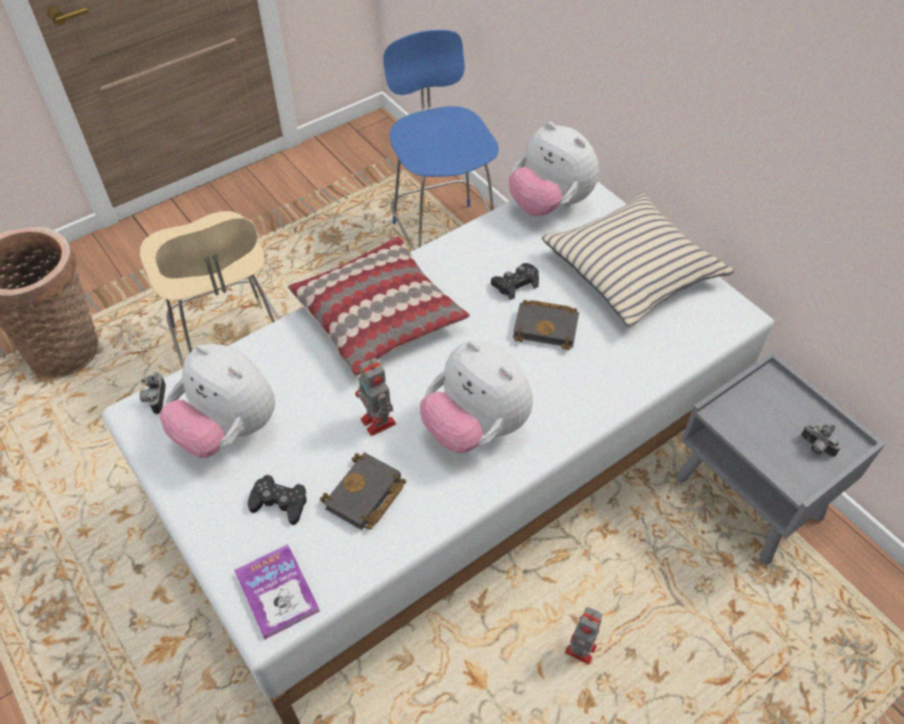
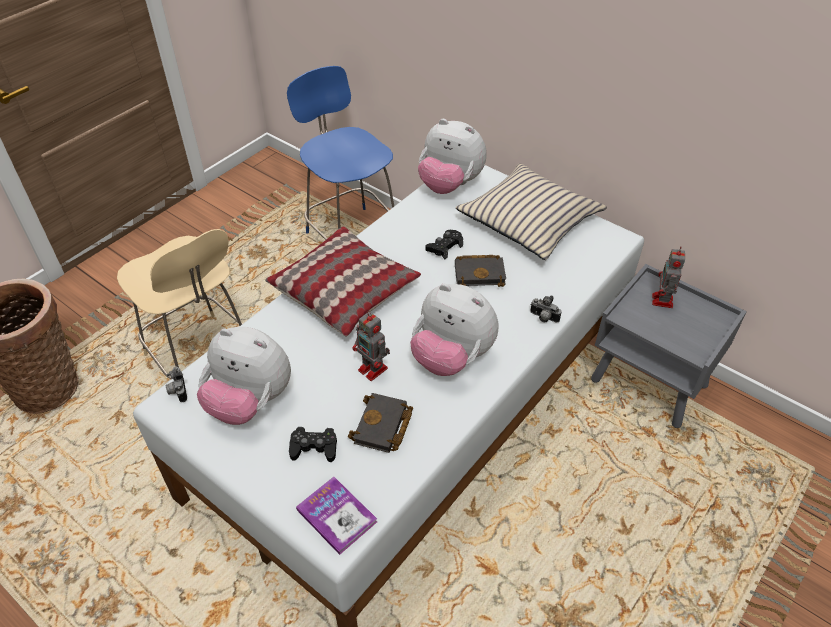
camera: 15 degrees left, 5 degrees down
(580, 651) = (562, 526): toy robot -> toy robot (662, 301)
(815, 447) = (699, 325): camera -> camera (543, 318)

